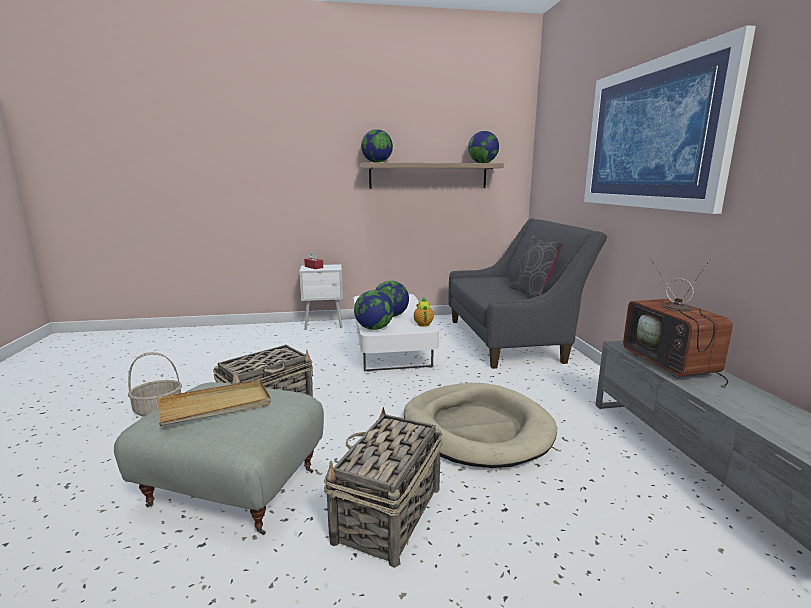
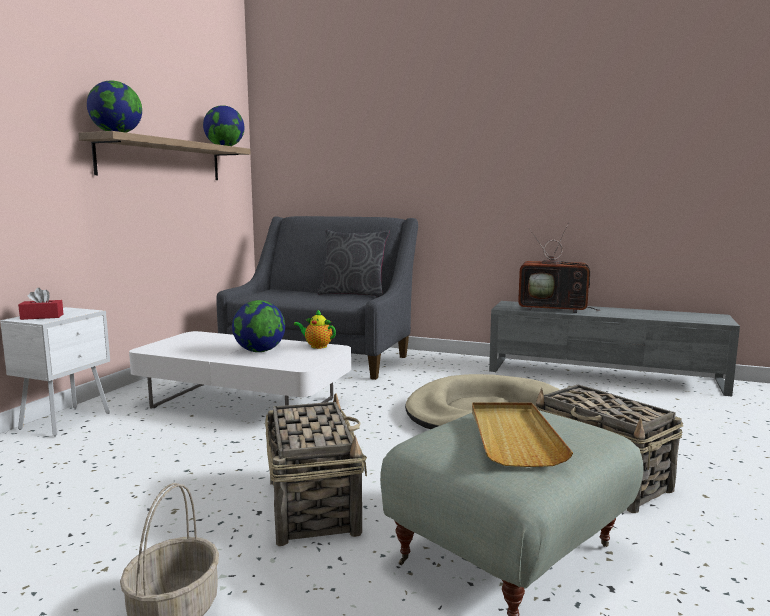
camera: 60 degrees left, 5 degrees down
(374, 328) = (291, 364): globe -> none
(651, 136) = (460, 129): picture -> none

